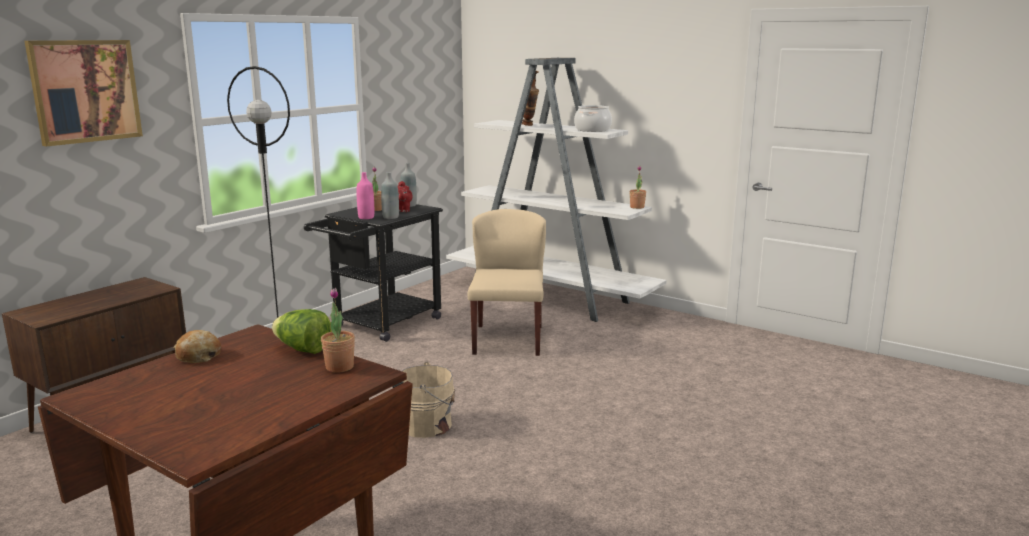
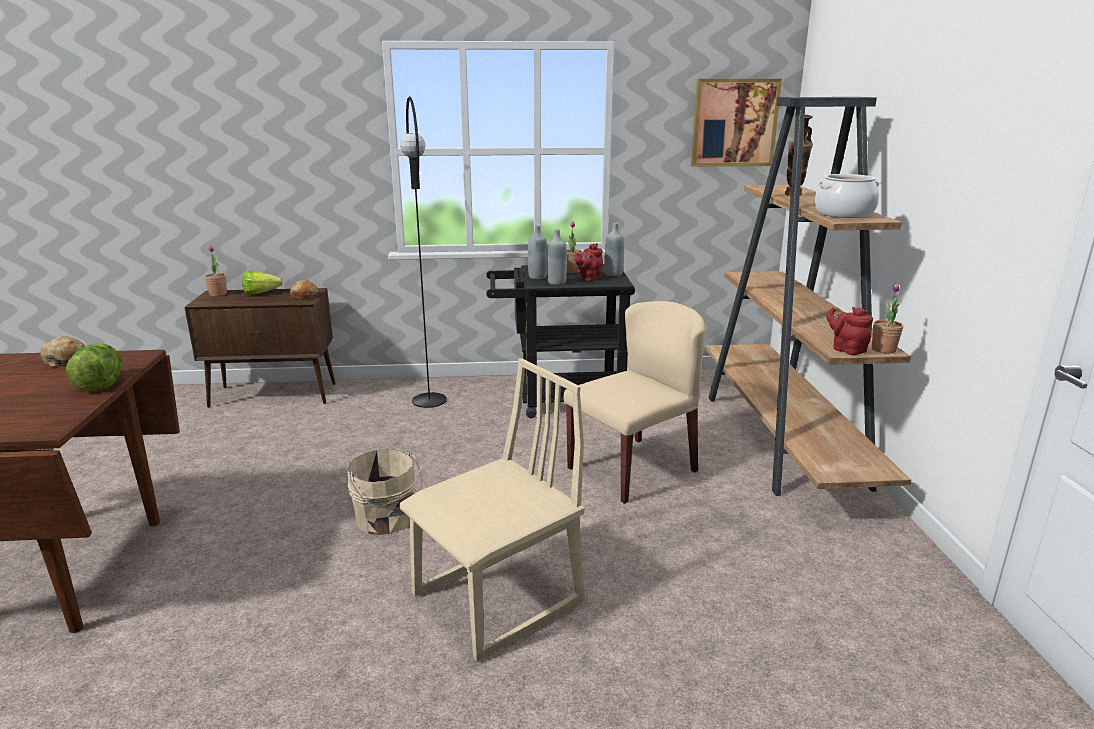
camera: 50 degrees right, 5 degrees up
(85, 91) = (283, 114): picture -> picture (734, 123)
(91, 296) = (264, 293): none -> lettuce
(147, 286) = (305, 296): none -> bread
(339, 367) = (58, 411): potted plant -> potted plant (218, 294)
(366, 217) = (537, 277): pink bottle -> grey bottle
(550, 298) = (783, 441): white bookcase -> brown bookcase
(576, 420) = (498, 600): none -> beige chair
(625, 211) = (846, 349): none -> red teapot

